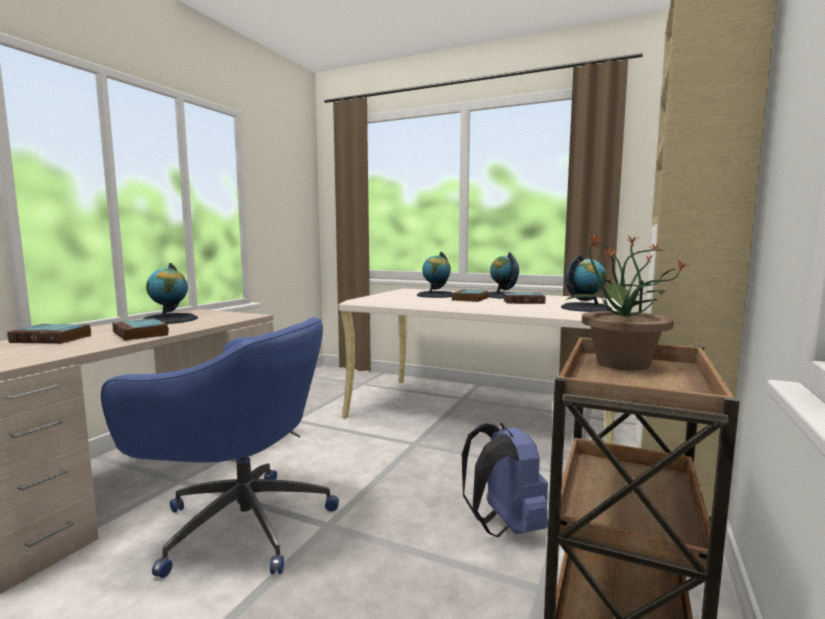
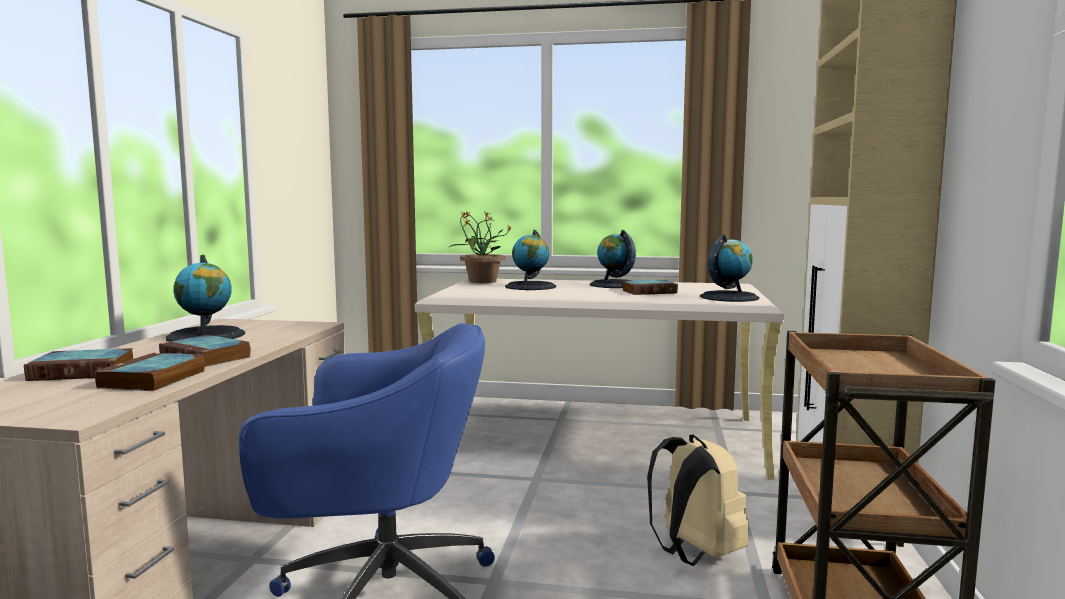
camera: 15 degrees left, 0 degrees up
(470, 299) = (581, 290): book -> book (153, 379)
(505, 526) = (694, 554): blue backpack -> beige backpack
(620, 363) = (843, 356): potted plant -> potted plant (481, 281)

